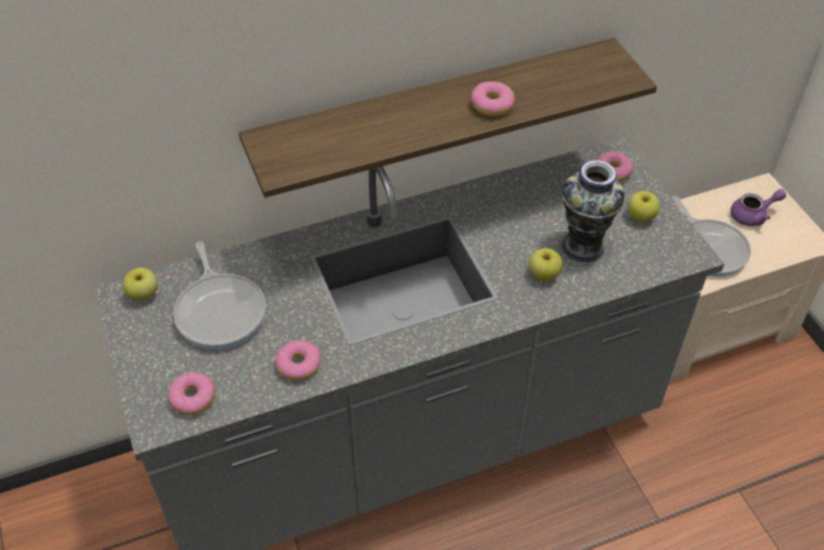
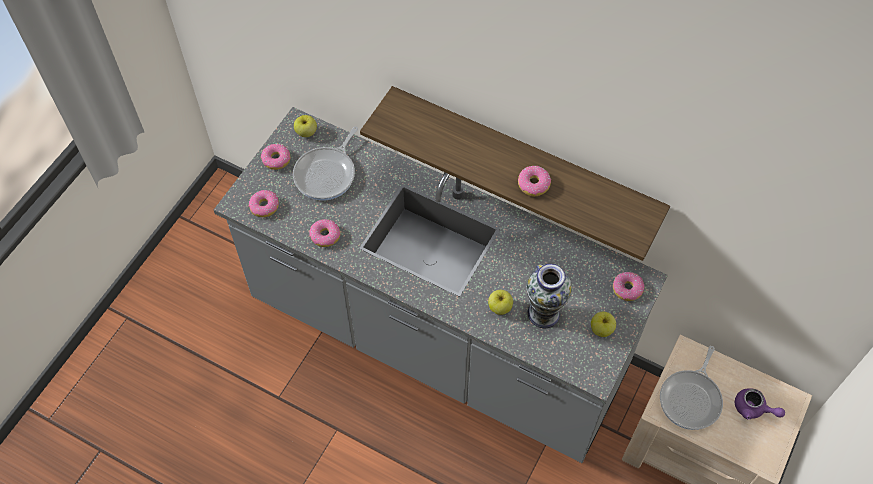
camera: 50 degrees right, 10 degrees up
(144, 345) = (276, 160): none -> donut

